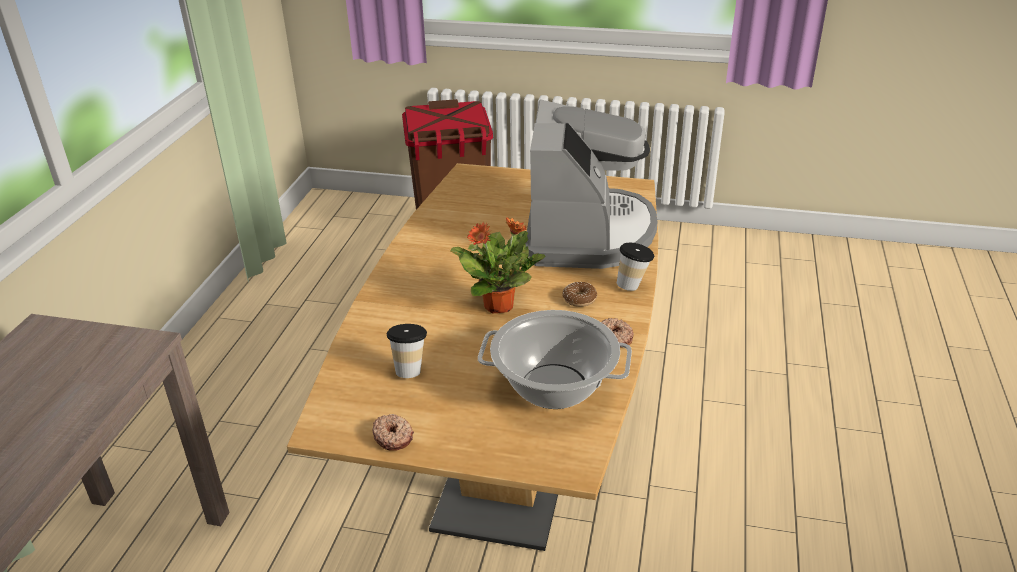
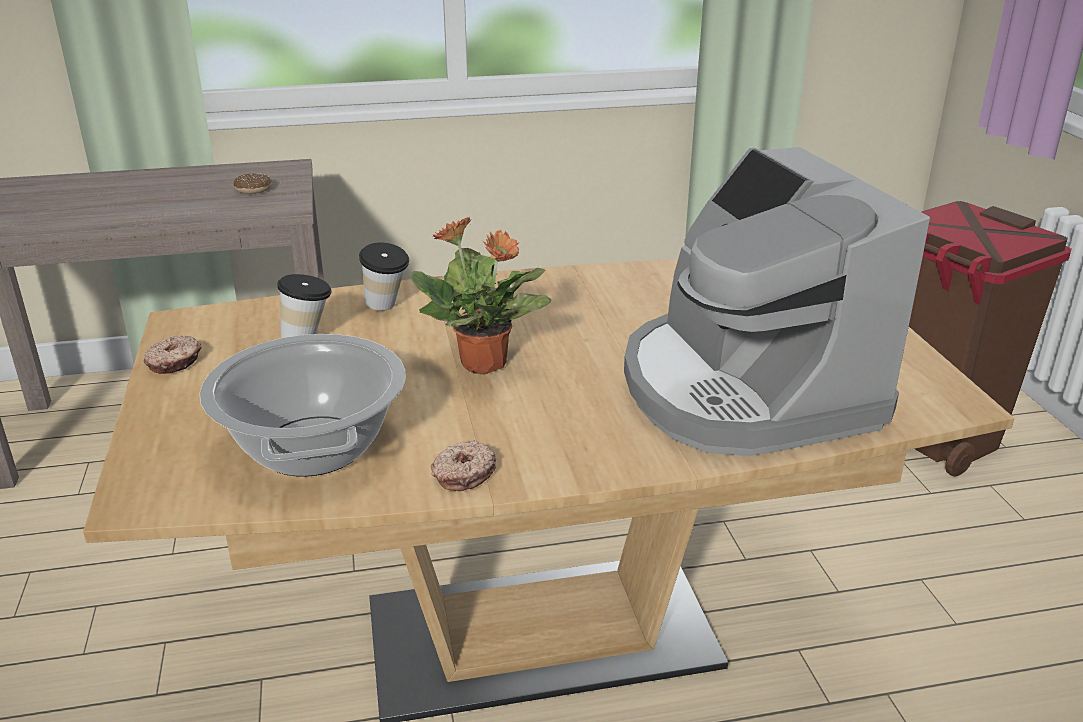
camera: 65 degrees right, 5 degrees down
(579, 299) = (548, 421): donut -> donut (253, 189)
(587, 233) = (745, 390): coffee machine -> coffee machine turned 90 degrees clockwise
(633, 285) = (628, 462): cup -> cup (387, 308)

